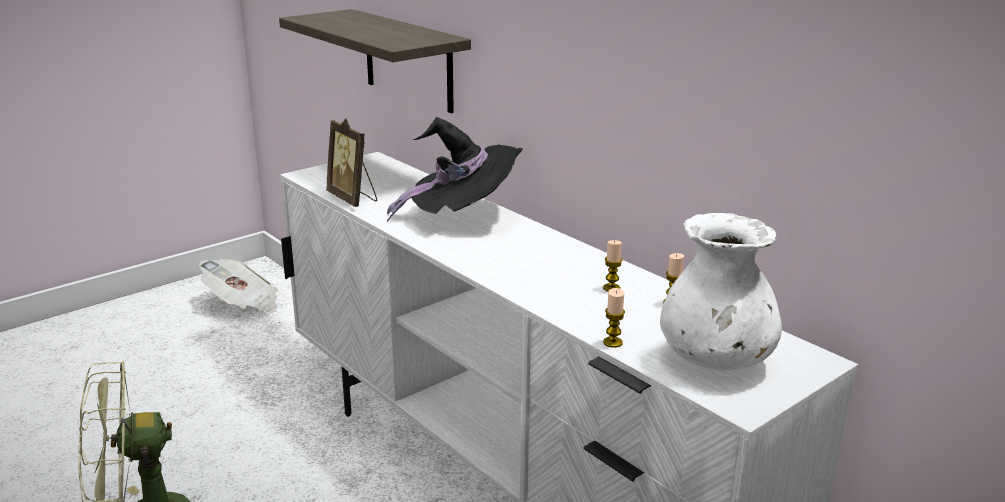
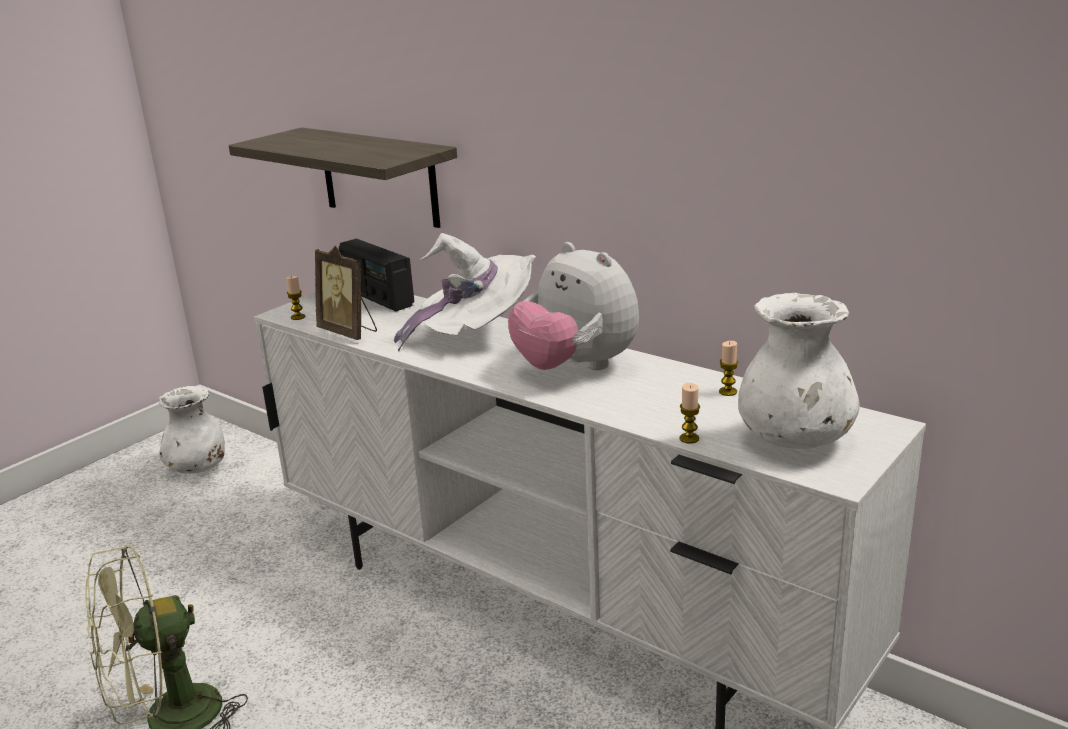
camera: 10 degrees left, 0 degrees up
(243, 304) = (198, 468): newspaper -> white vase
(393, 171) = (378, 297): none -> radio
(463, 217) = (476, 335): black hat -> white hat
(538, 259) = (576, 368): none -> plush toy
(611, 288) = (662, 386): candle -> candle (298, 317)

